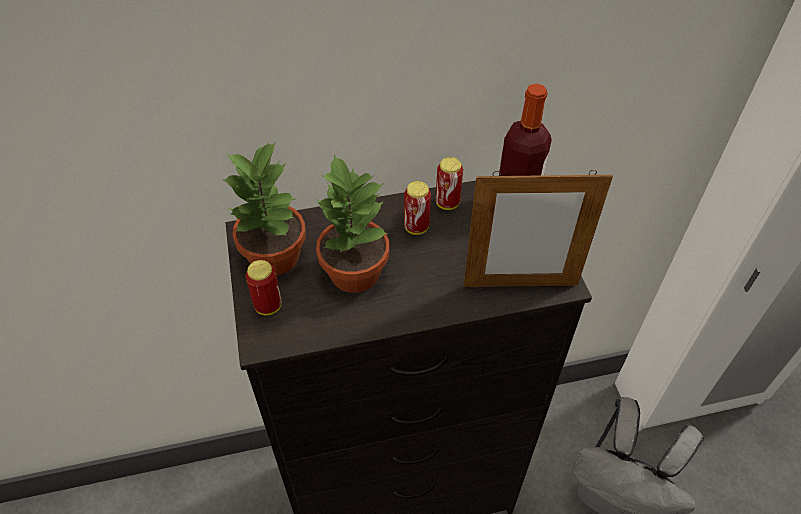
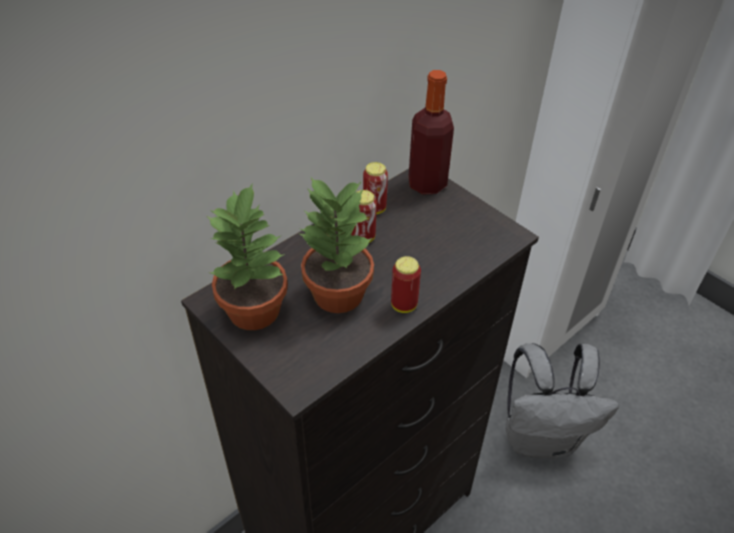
camera: 30 degrees left, 5 degrees down
(268, 306) = (280, 354): can -> can (404, 305)
(520, 285) = (480, 249): picture frame -> none

